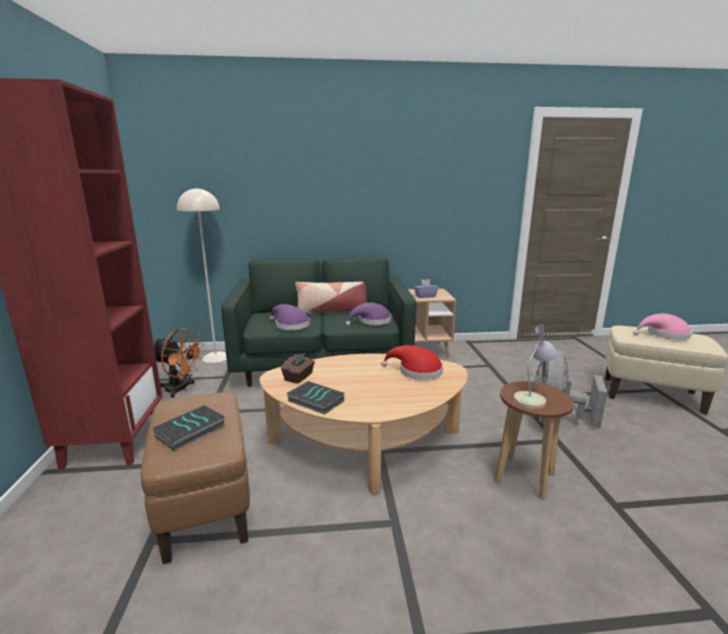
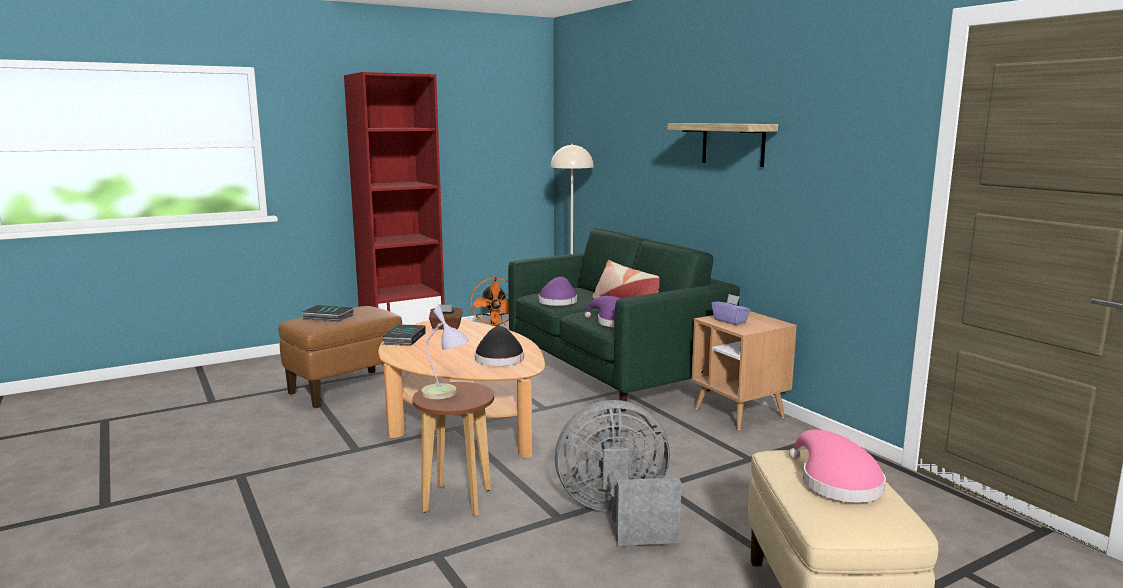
camera: 65 degrees right, 5 degrees down
(383, 181) = (733, 144): none -> shelf
(416, 371) = (499, 359): red hat -> black hat

